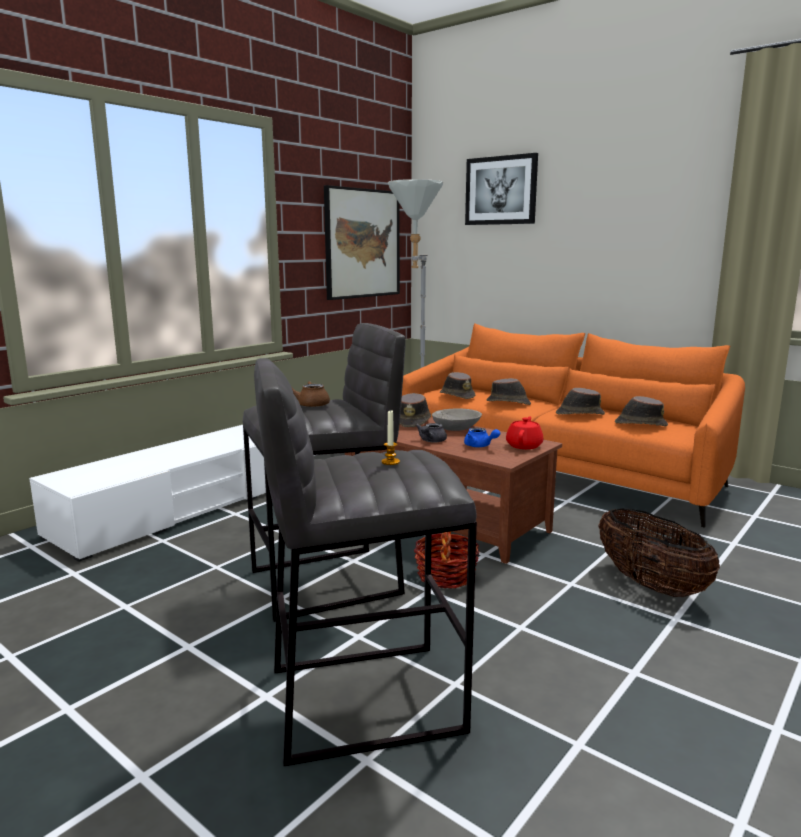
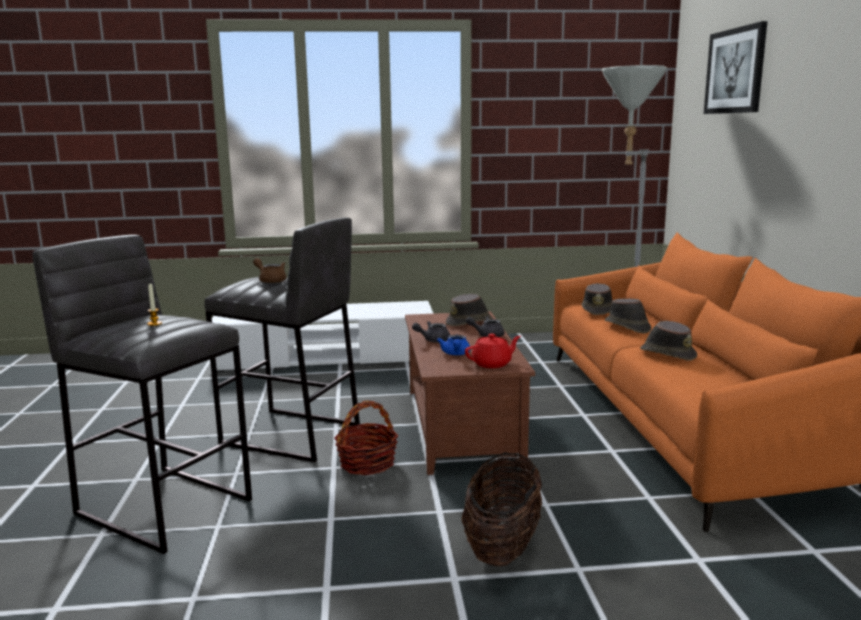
camera: 45 degrees right, 0 degrees up
(362, 243) = (588, 136): picture -> none
(456, 428) = (487, 335): grey bowl -> grey teapot
(640, 424) = (703, 380): brown hat -> none

